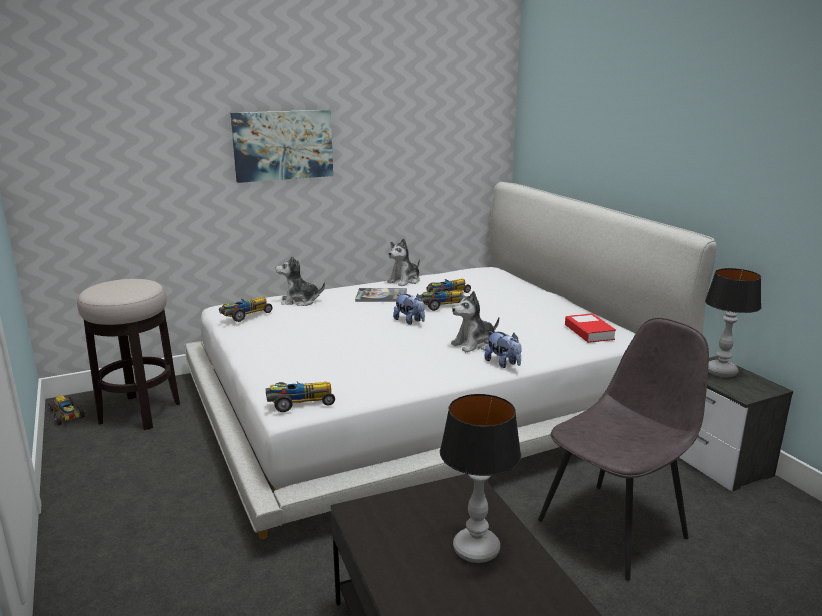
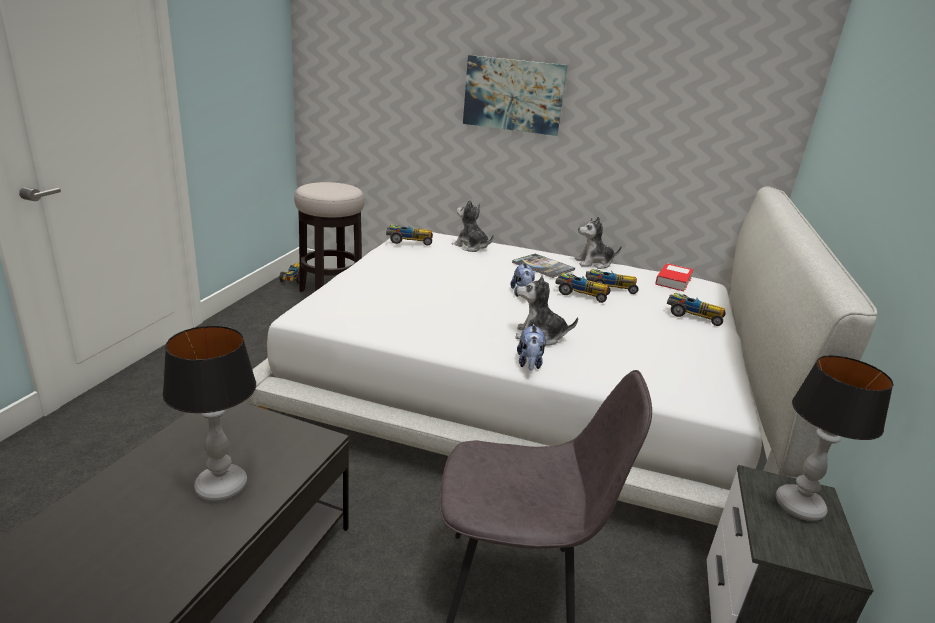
camera: 40 degrees right, 5 degrees up
(299, 402) = (316, 313): toy car -> toy car (693, 315)
(589, 332) = (684, 380): book -> book (673, 281)

